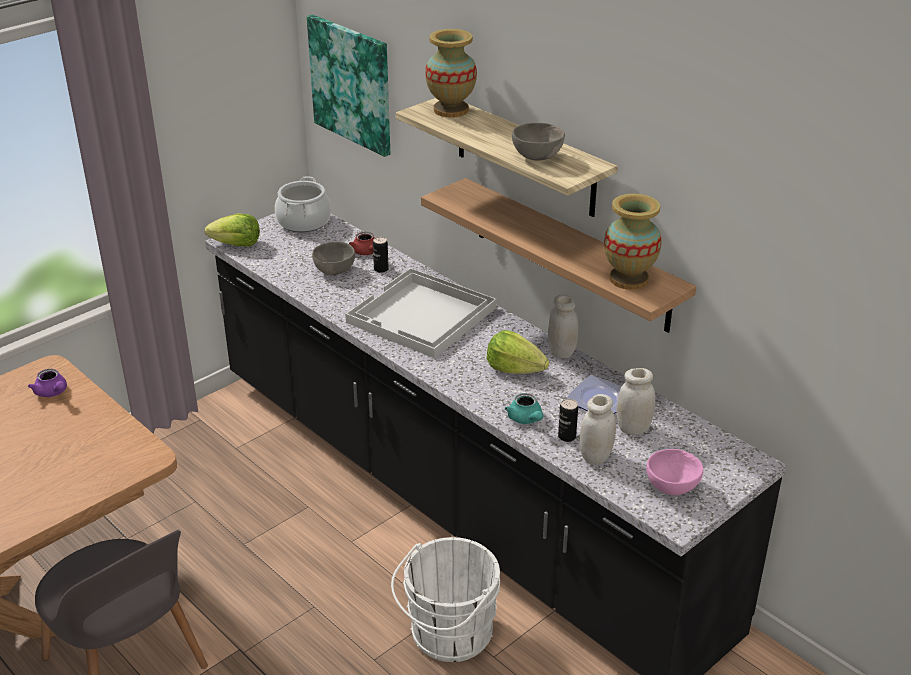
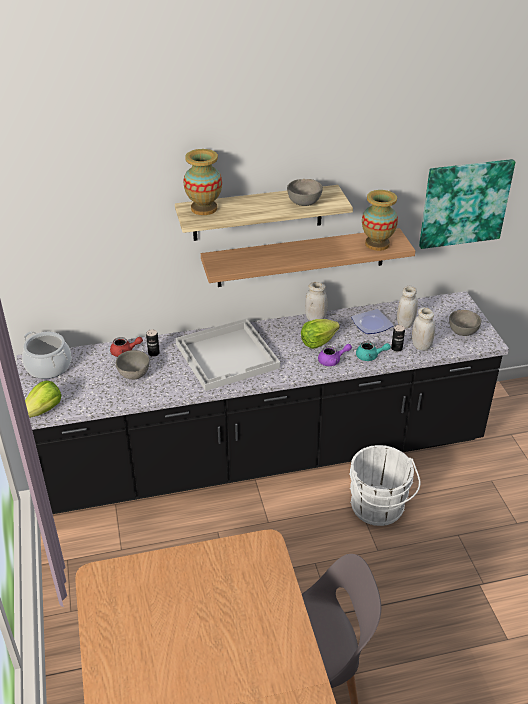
camera: 60 degrees left, 5 degrees up
(52, 393) = (135, 582): purple teapot -> purple teapot (332, 360)
(352, 84) = (62, 238): picture -> picture (464, 203)
(673, 488) = (463, 332): pink bowl -> grey bowl

